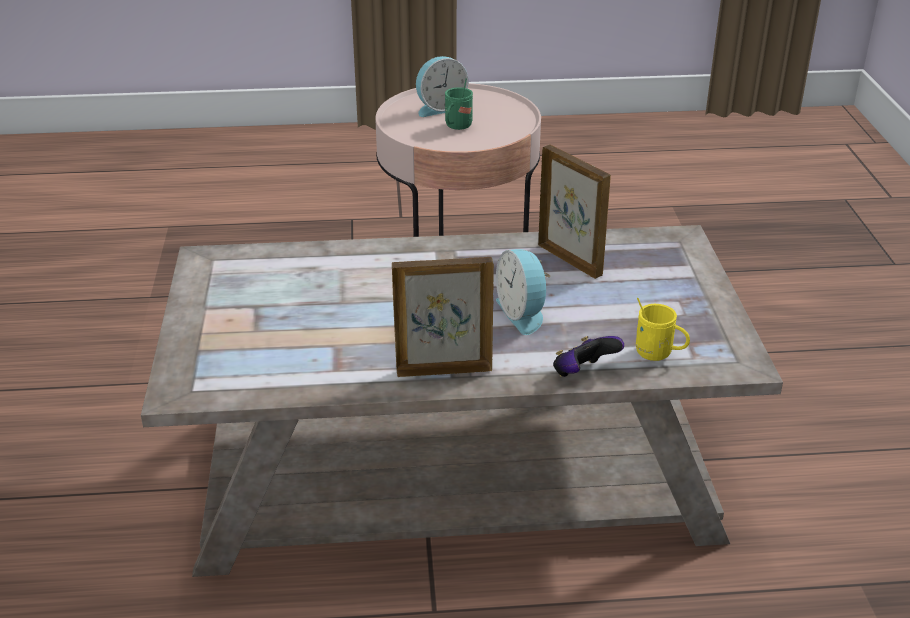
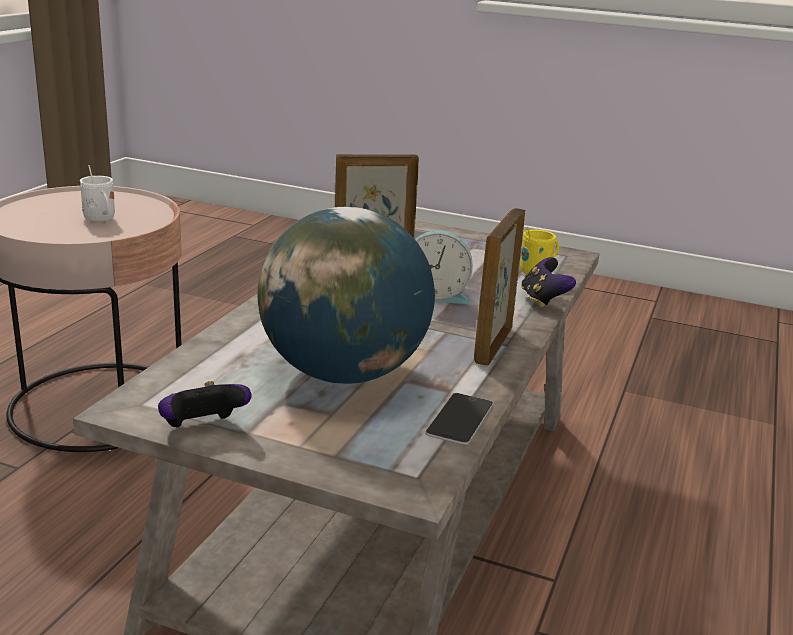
camera: 65 degrees left, 10 degrees down
(197, 291) = (203, 428): none -> game controller
(290, 387) = (460, 419): none -> phone
(323, 316) = (344, 372): none -> globe
(439, 107) = (45, 215): alarm clock -> none
(456, 127) = (101, 220): green mug -> white mug

